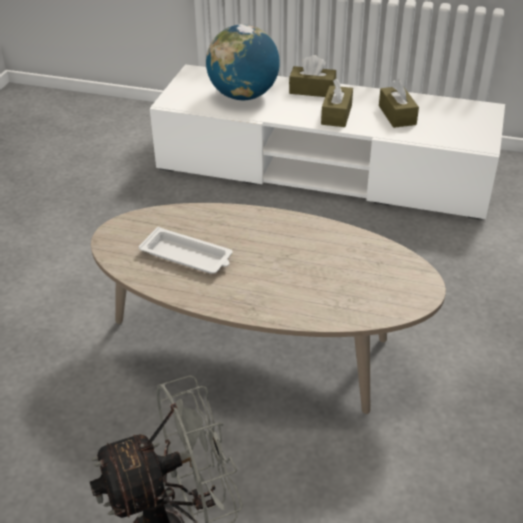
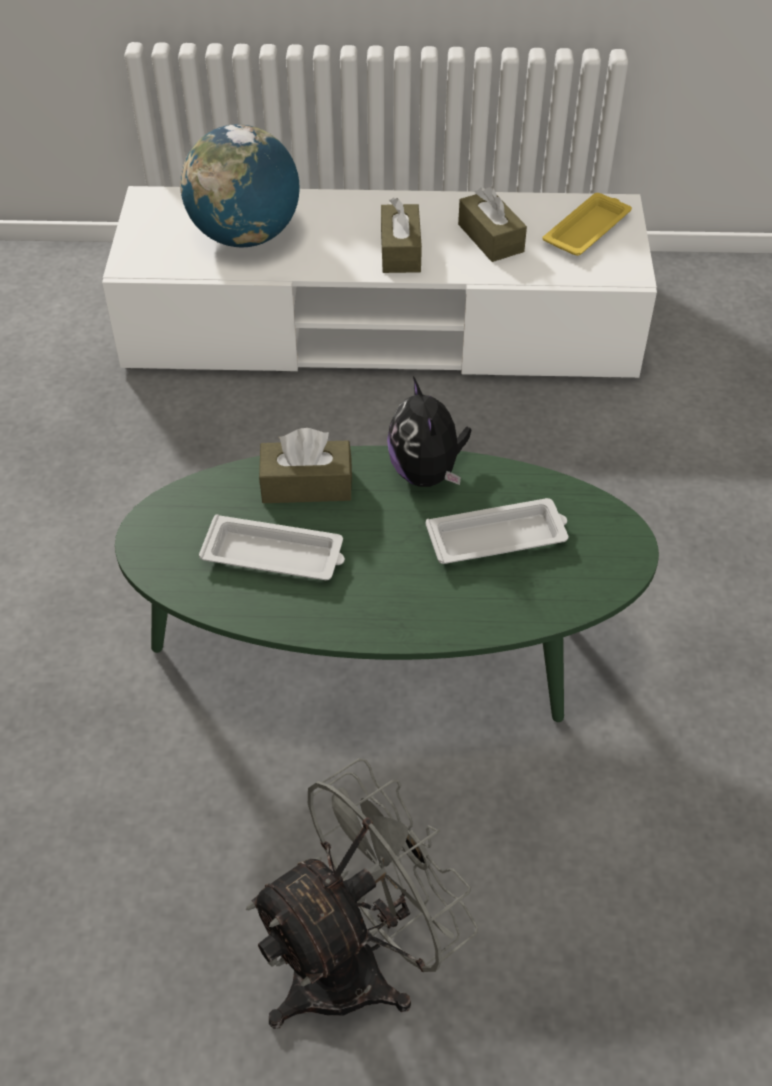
camera: 15 degrees left, 10 degrees up
(262, 352) = (385, 655): beige coffee table -> green coffee table
(303, 227) = (427, 473): none -> plush toy
(312, 90) = (348, 209): brown tissue box -> brown tissue box (306, 485)
(336, 270) = (499, 538): none -> white tray
(463, 118) = (587, 230): none -> yellow tray

